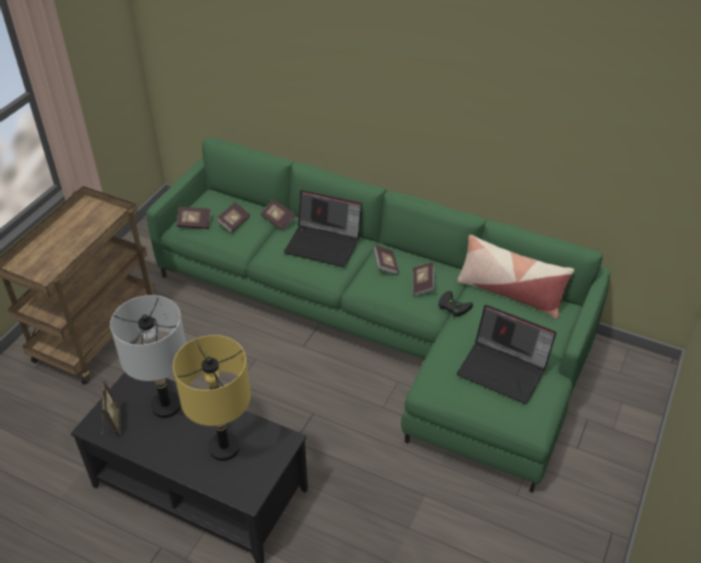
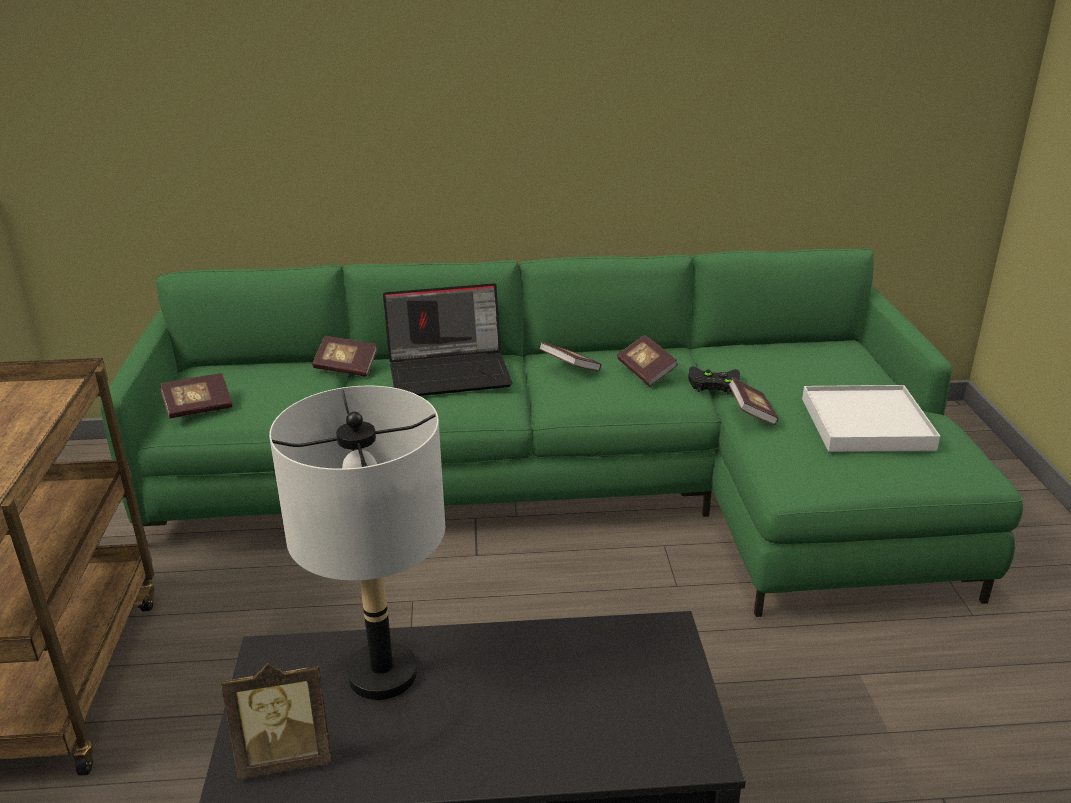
camera: 30 degrees left, 15 degrees down
(111, 424) = (286, 757): picture frame -> picture frame turned 120 degrees clockwise
(224, 448) = (567, 693): yellow table lamp -> none
(234, 223) = (271, 389): book -> book (751, 413)
(504, 370) = (866, 424): laptop -> white tray
(510, 292) = (763, 350): pillow -> none

